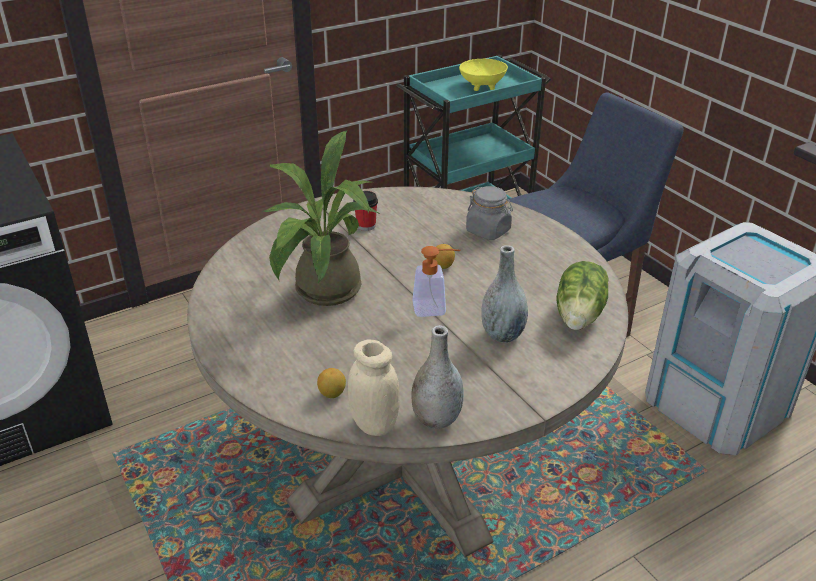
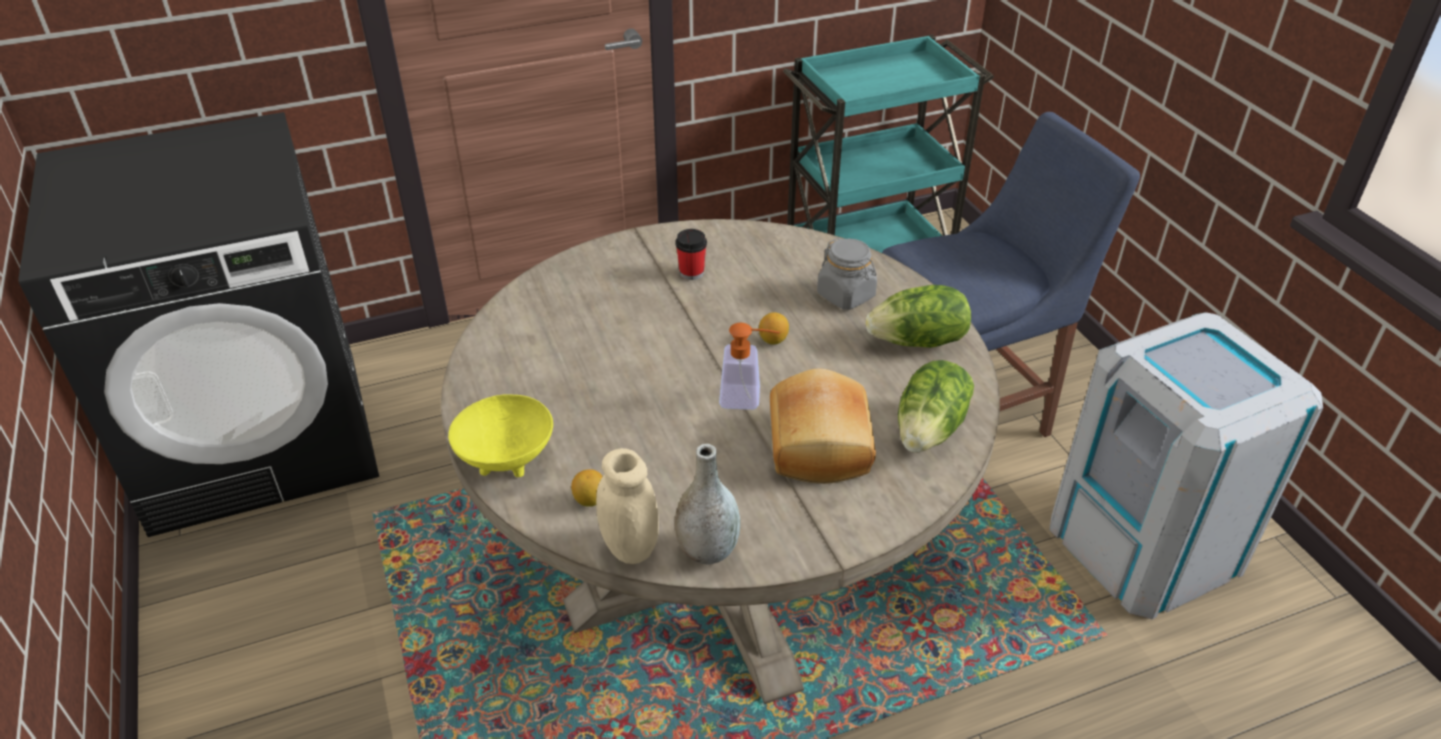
camera: 10 degrees right, 5 degrees up
(322, 293) = (612, 362): potted plant -> none
(482, 86) = (899, 79): yellow bowl -> yellow bowl (508, 457)
(502, 335) = (822, 445): grey vase -> bread
(552, 257) = (918, 342): none -> lettuce

